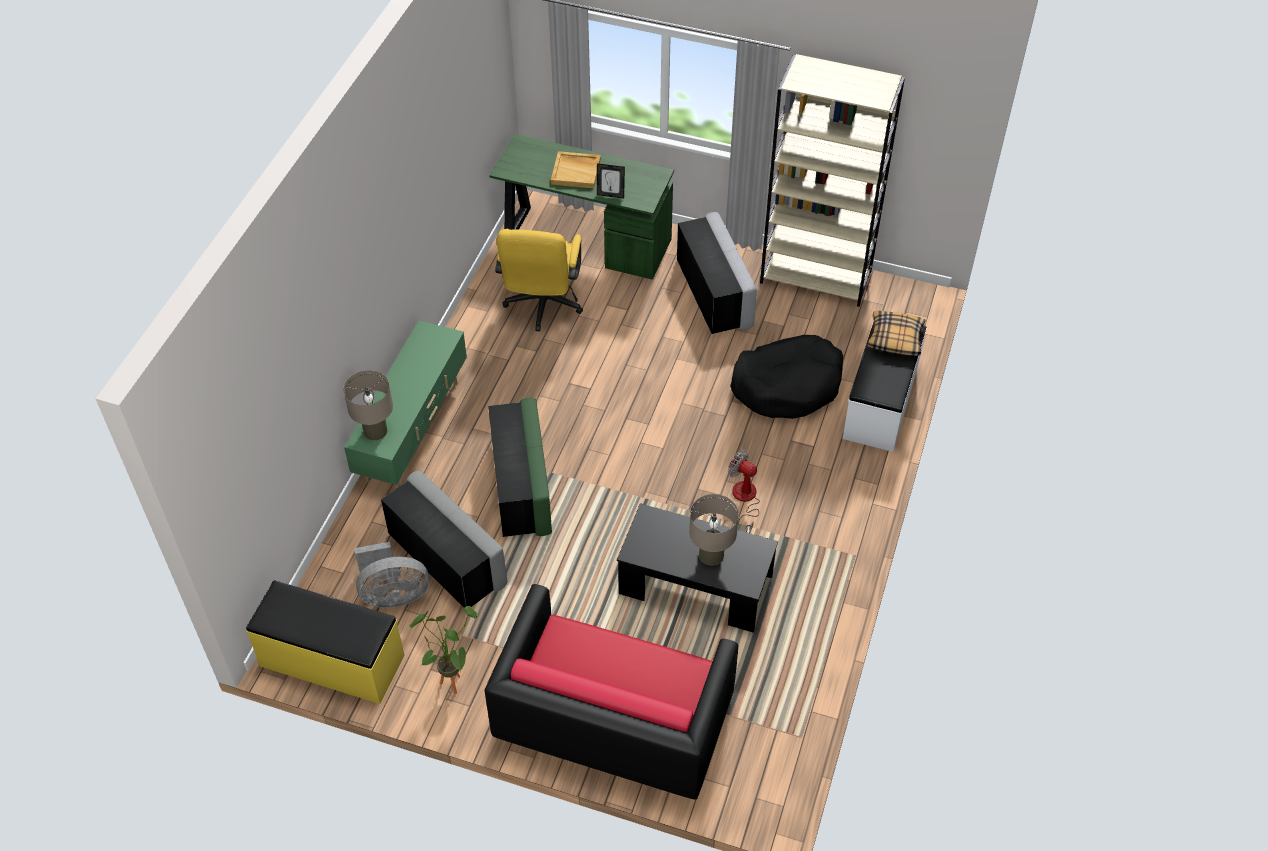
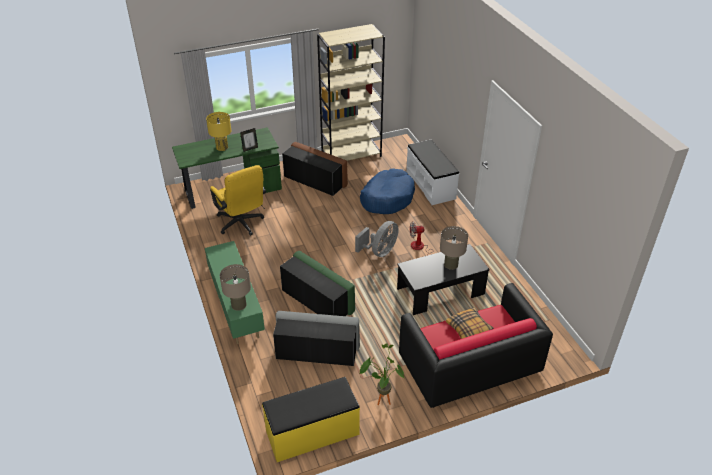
camera: 40 degrees left, 10 degrees down
(393, 594) = (309, 383): grey fan -> grey fan (380, 251)
(576, 171) = (222, 147): beige tray -> yellow table lamp
(714, 292) = (315, 180): grey ottoman -> brown ottoman
(787, 385) = (387, 198): black dog bed -> blue dog bed
(895, 339) = (426, 149): pillow -> pillow (469, 329)

